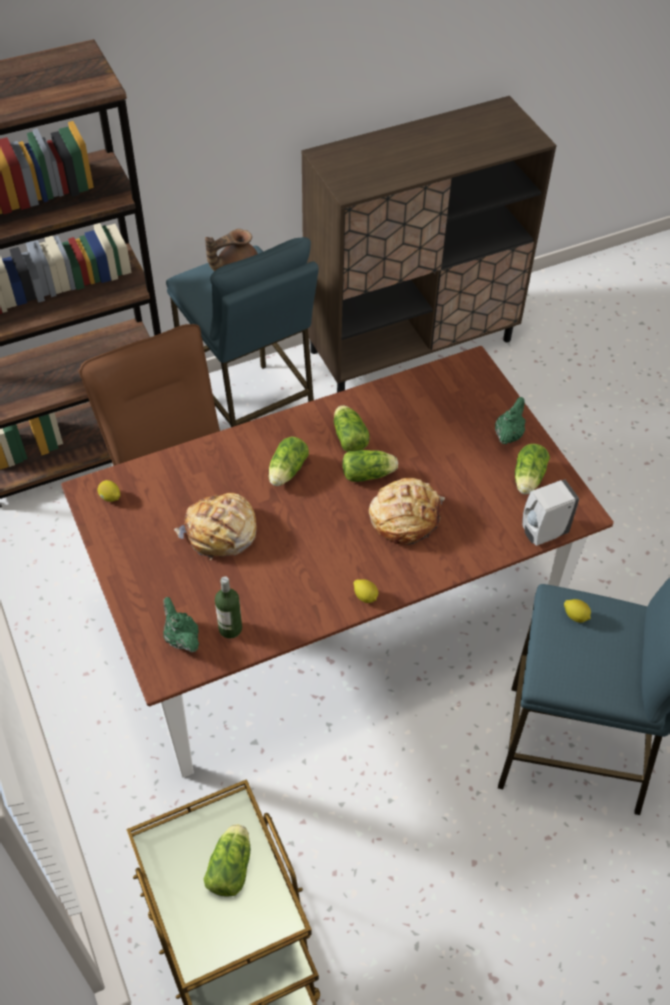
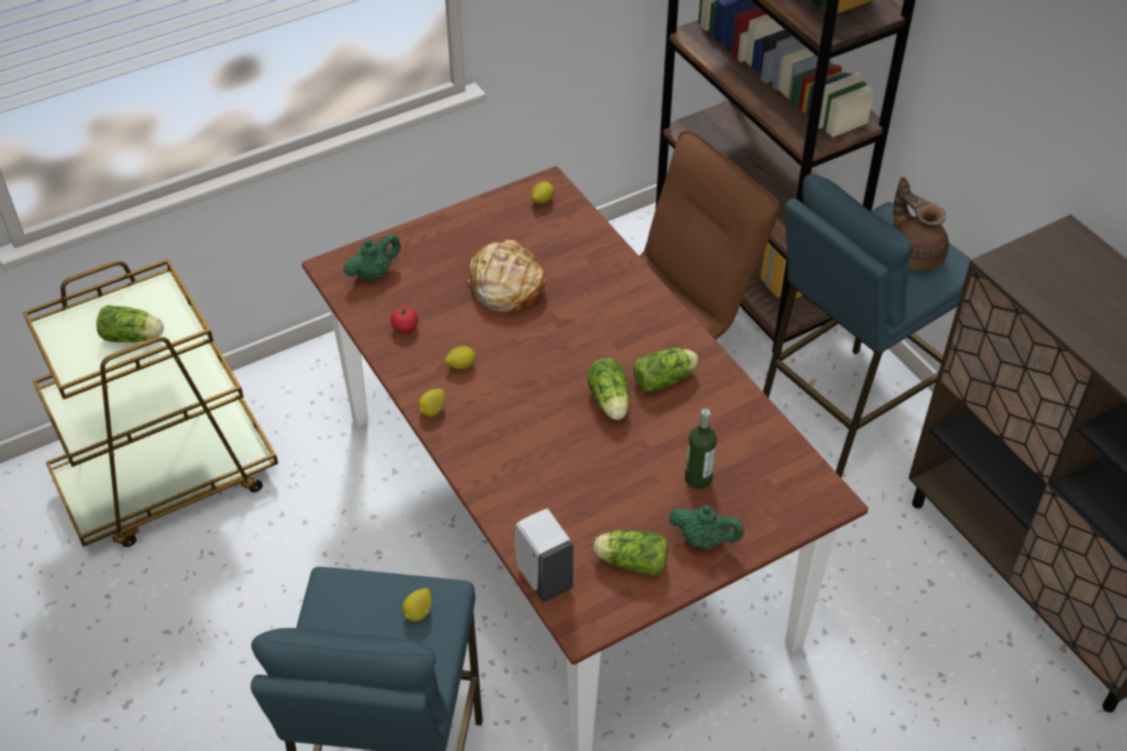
camera: 85 degrees right, 5 degrees down
(230, 628) = (386, 307): bottle -> bottle (698, 479)
(260, 614) = (405, 327): none -> tomato
(286, 472) = (600, 329): lettuce -> none
(314, 573) = (461, 365): none -> lemon
(404, 517) = (549, 438): bread -> none

